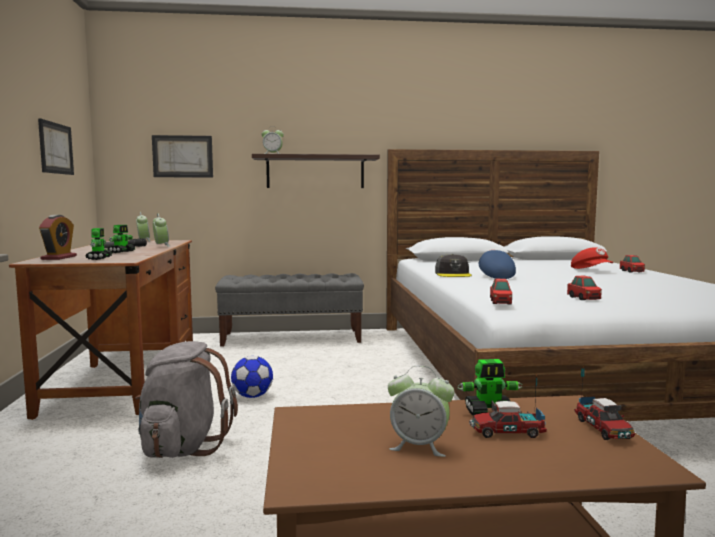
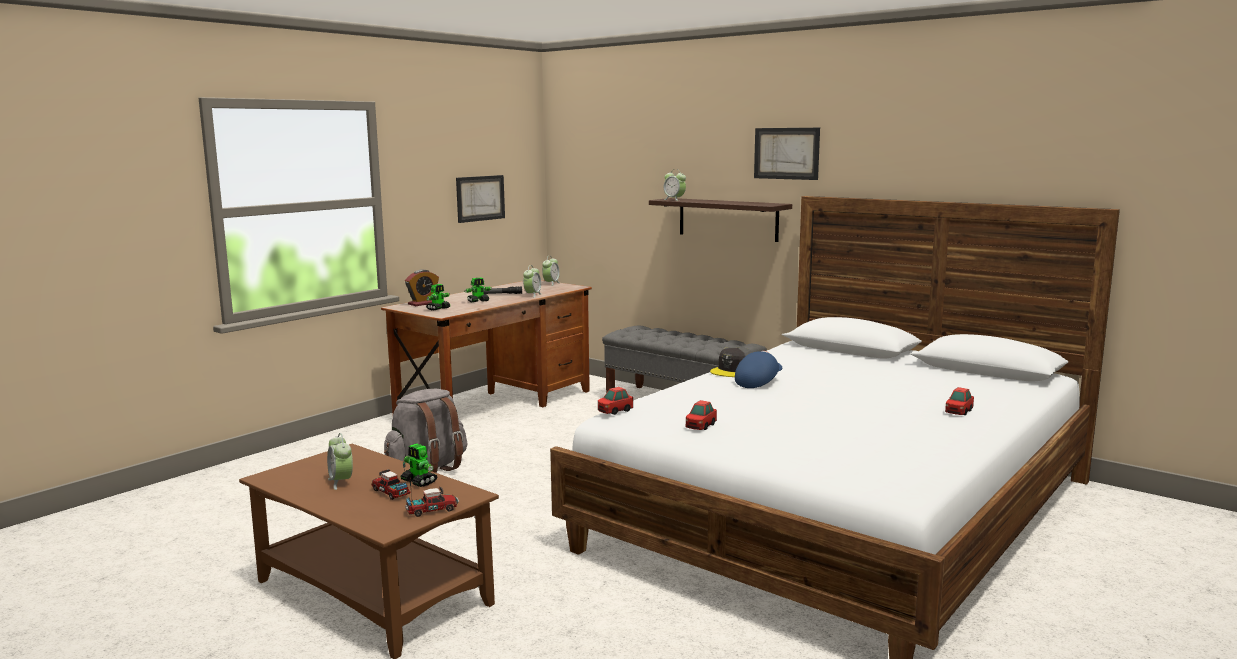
camera: 45 degrees right, 5 degrees up
(183, 156) = (610, 196): picture -> picture (786, 153)
(252, 396) = (534, 449): football -> none
(591, 270) = (916, 399): red cap -> none
(603, 429) = (432, 510): toy truck -> toy truck turned 150 degrees counterclockwise

